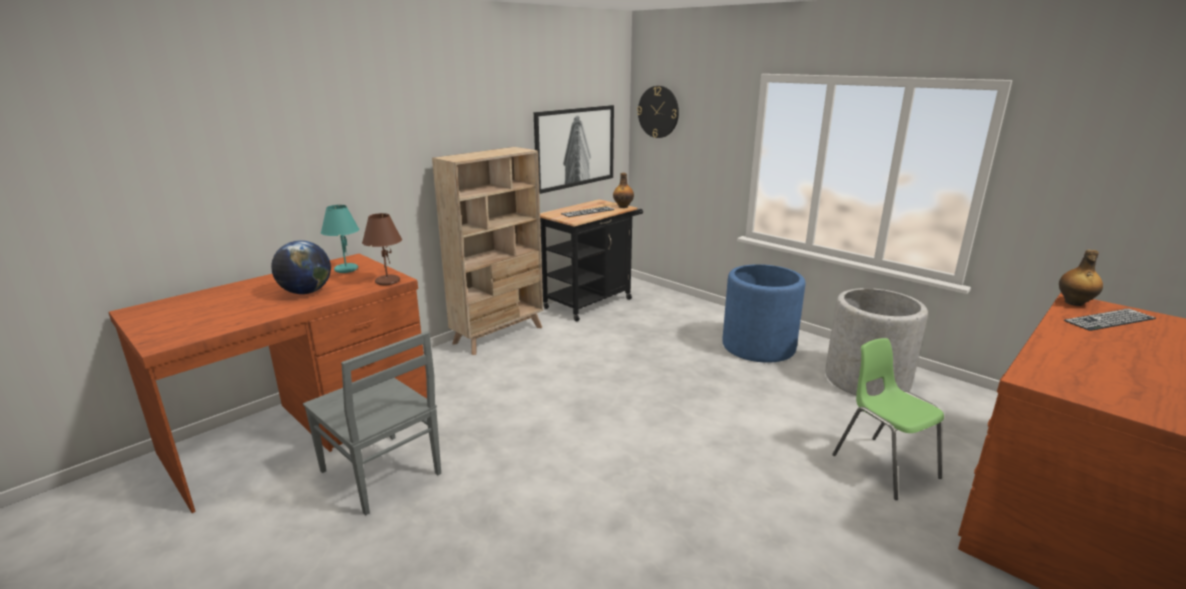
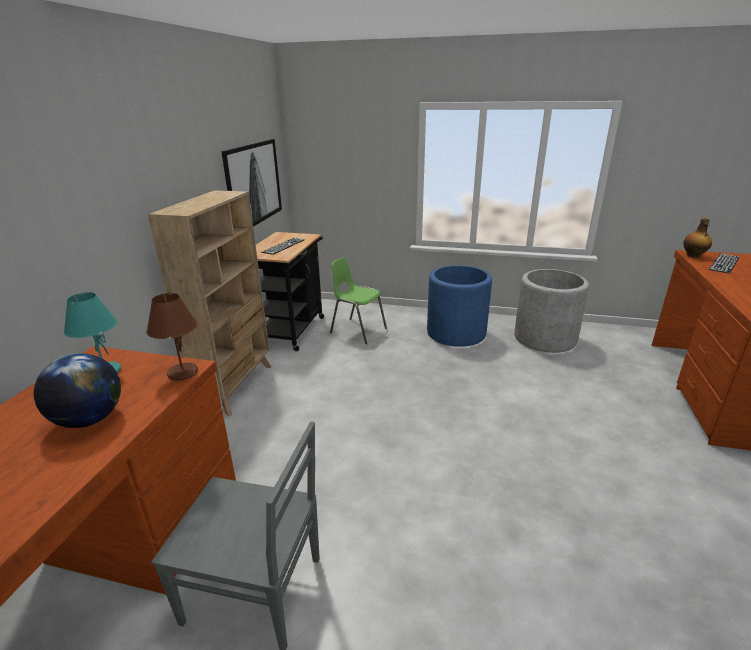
camera: 30 degrees left, 5 degrees up
(623, 206) = (308, 235): bottle -> none
(658, 112) = (316, 142): wall clock -> none
(884, 466) = (616, 400): green chair -> green chair (357, 330)

